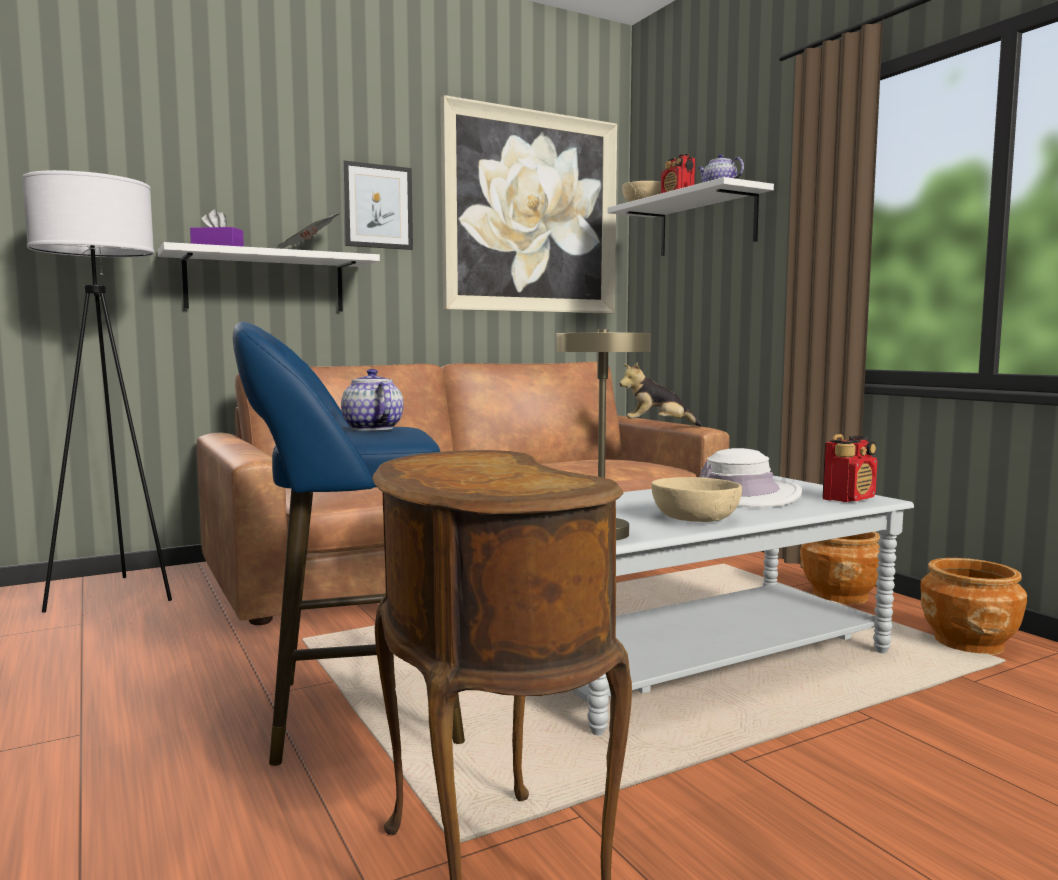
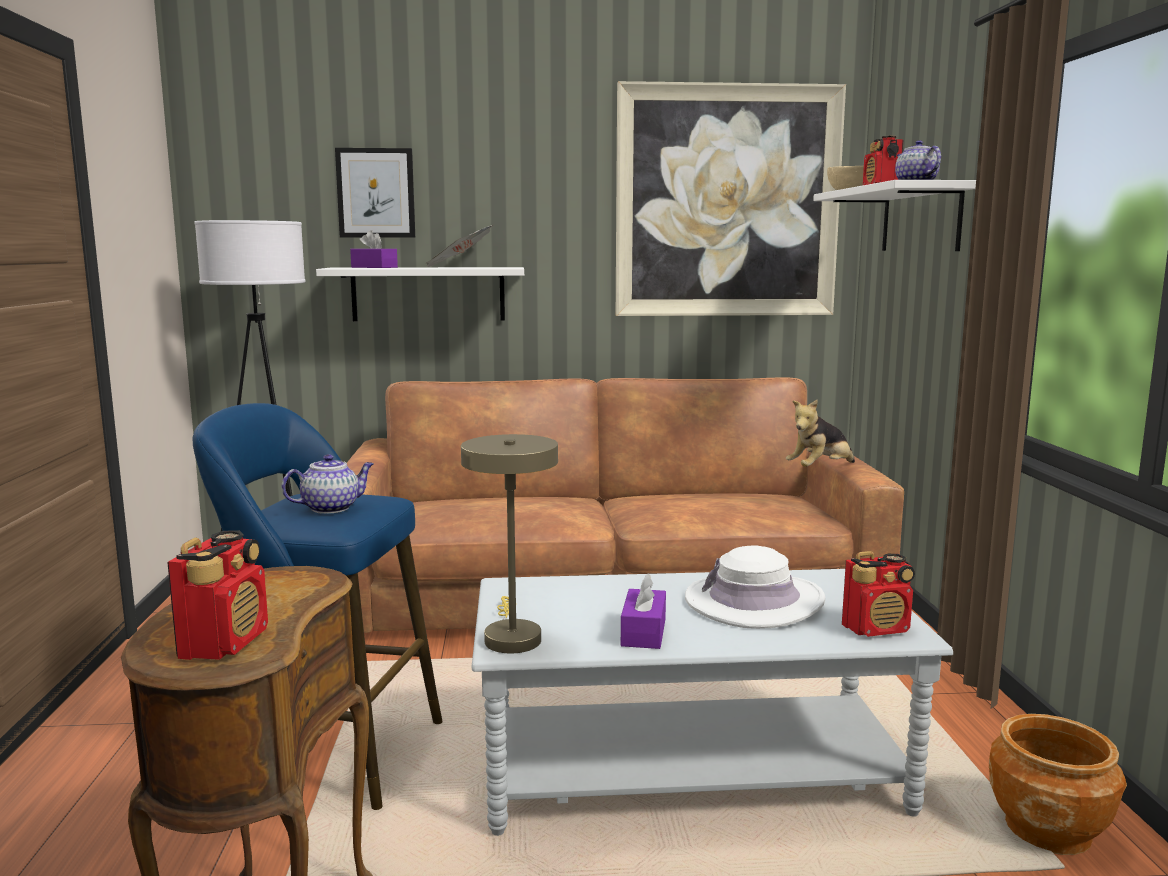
camera: 25 degrees right, 5 degrees up
(371, 428) = (331, 508): teapot -> teapot turned 60 degrees clockwise
(377, 206) = (544, 209): picture -> picture (376, 193)
(533, 479) = (225, 643): none -> radio
(657, 426) = (820, 469): plush toy -> plush toy turned 60 degrees counterclockwise
(695, 518) = (643, 632): beige bowl -> purple tissue box
(839, 595) = (961, 720): brown planter -> none

